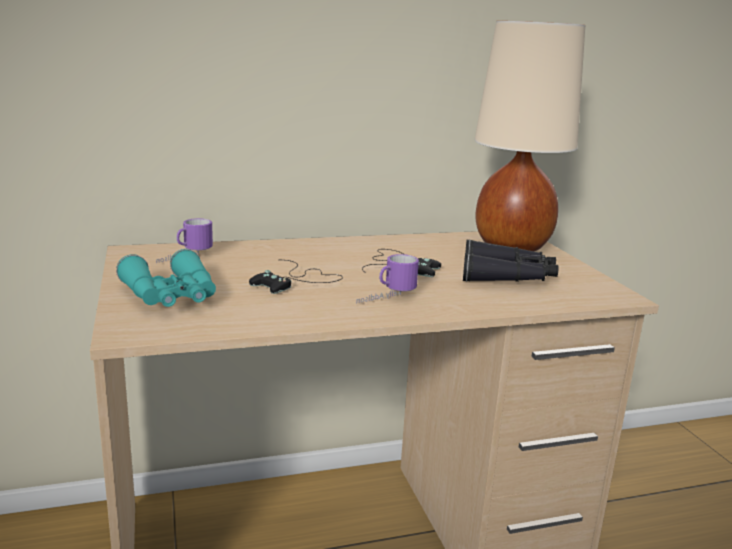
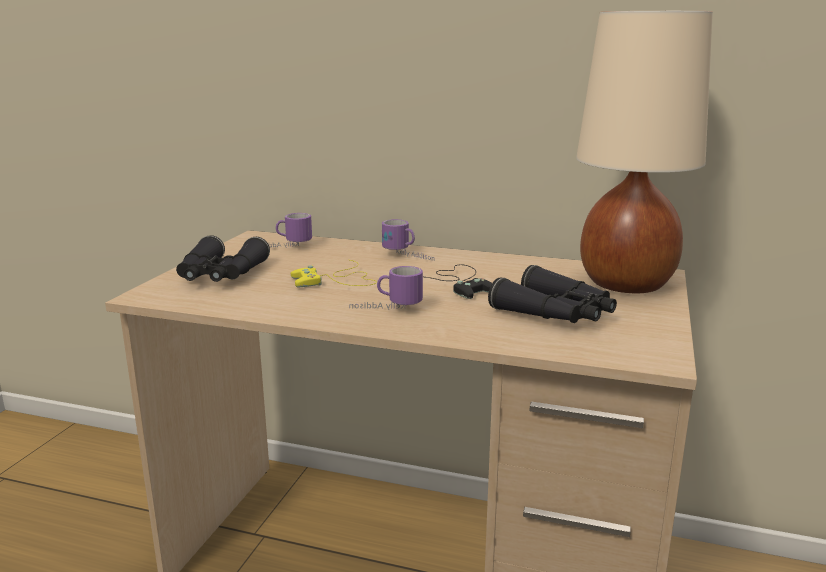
camera: 35 degrees right, 0 degrees up
(171, 296) = (220, 275): turquoise binoculars -> black binoculars
(297, 281) = (337, 281): black game controller -> yellow game controller
(319, 249) = (408, 257): none -> mug

